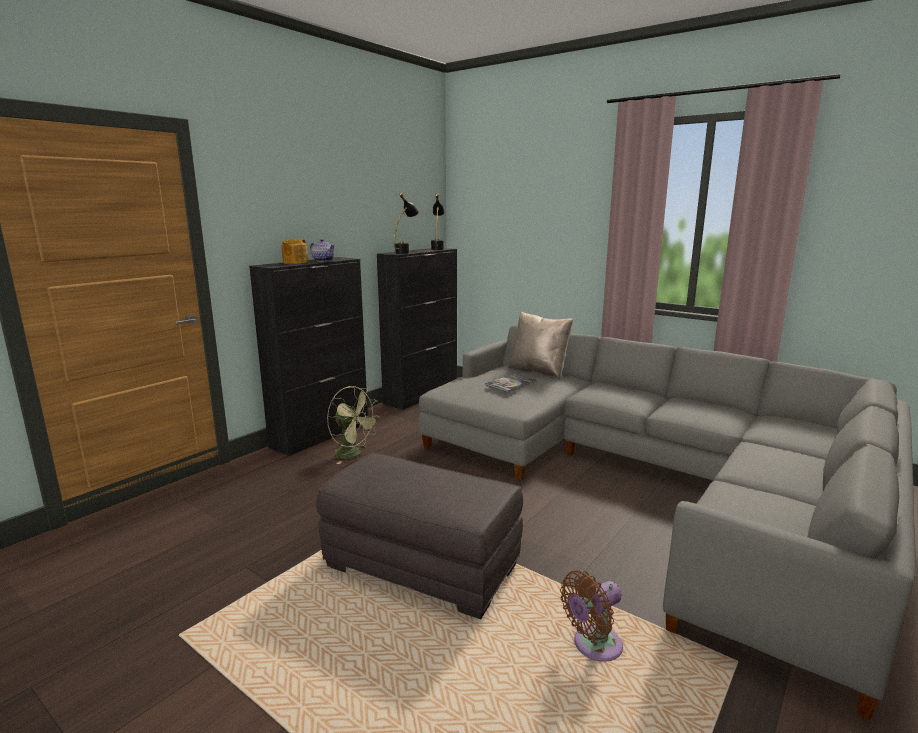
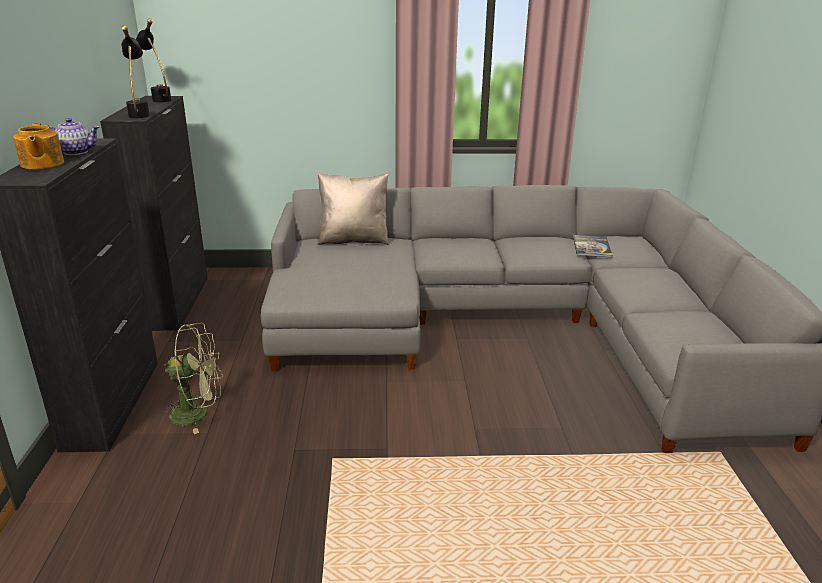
camera: 40 degrees left, 10 degrees up
(423, 566) = (444, 501): grey ottoman -> none
(511, 384) = (354, 265): book -> book (591, 247)
(593, 646) = (641, 494): brown fan -> none

